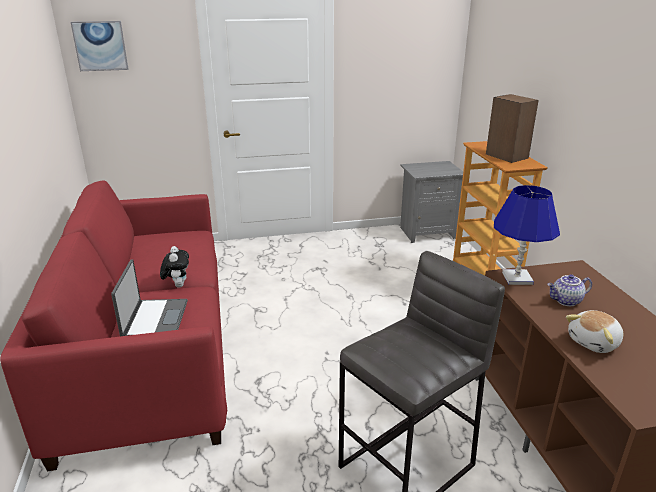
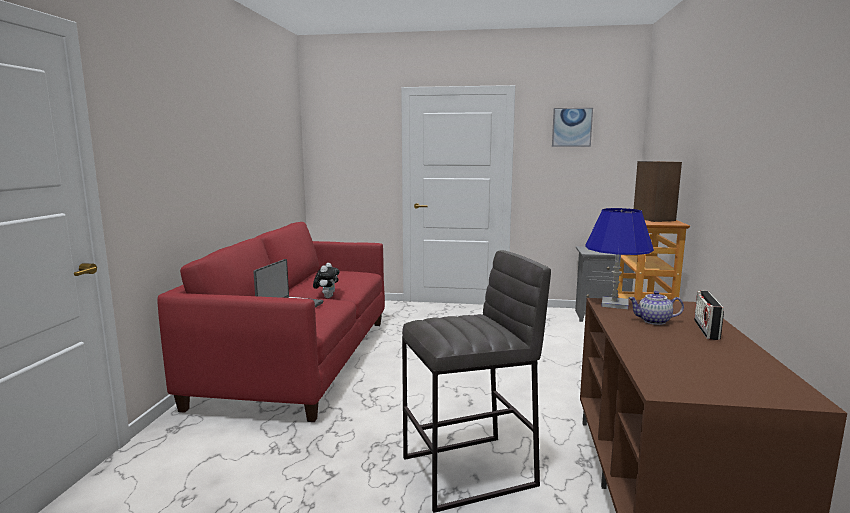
camera: 20 degrees right, 15 degrees down
(100, 46) = (329, 131): picture -> picture (572, 127)
(594, 342) = (658, 346): plush toy -> none
(613, 306) = (706, 329): none -> radio

